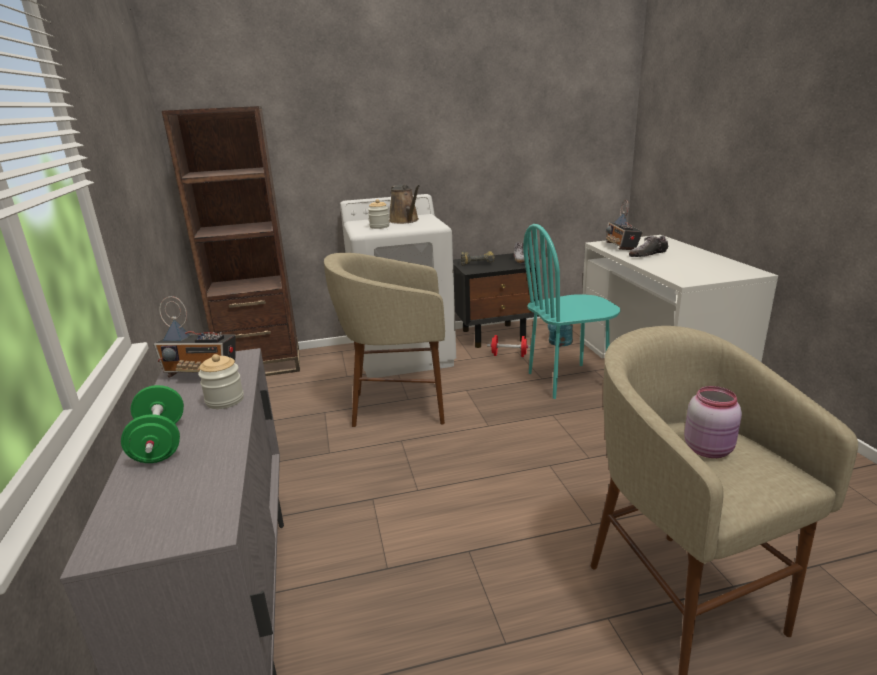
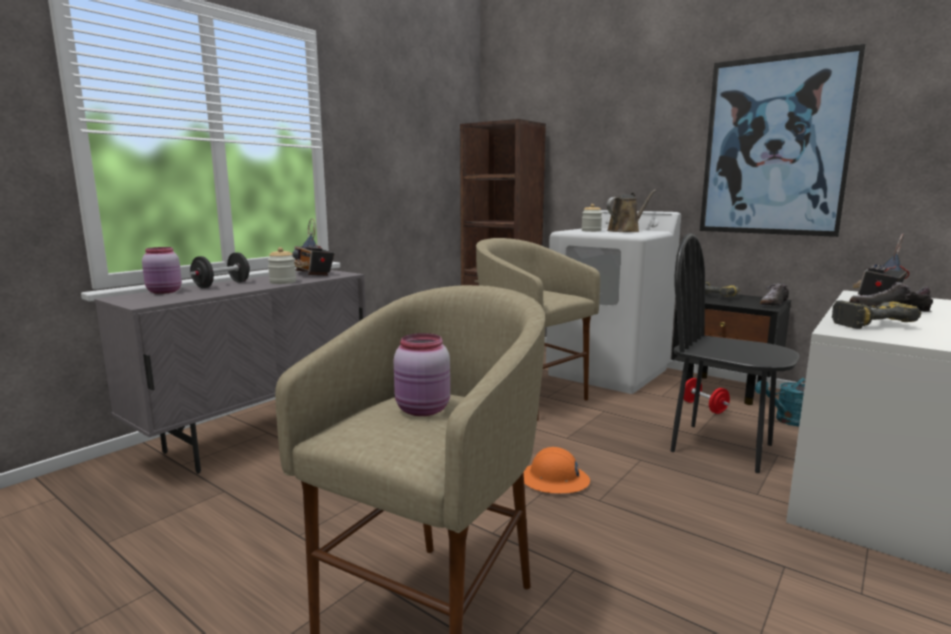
camera: 50 degrees right, 10 degrees down
(131, 498) = (165, 292): none -> pink jar
(160, 443) = (222, 285): green dumbbell -> black dumbbell
(405, 221) = (625, 231): brown watering can -> brown watering can turned 150 degrees counterclockwise
(494, 131) = (775, 147): none -> picture
(545, 462) = (554, 480): none -> orange hard hat
(567, 380) = (721, 447): turquoise chair -> black chair
(674, 270) = (867, 323): none -> power drill

